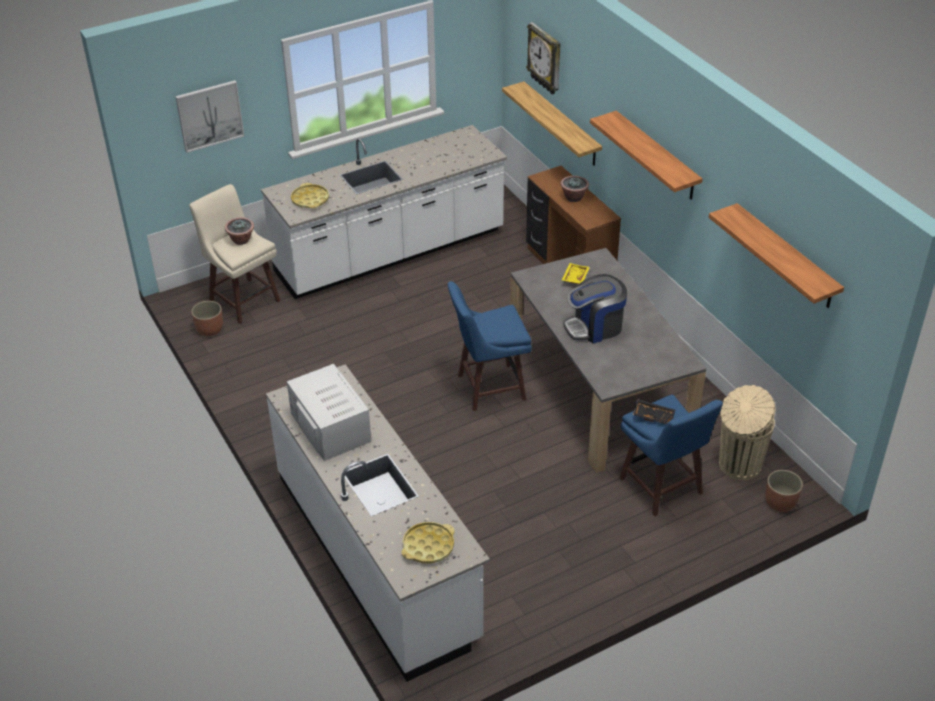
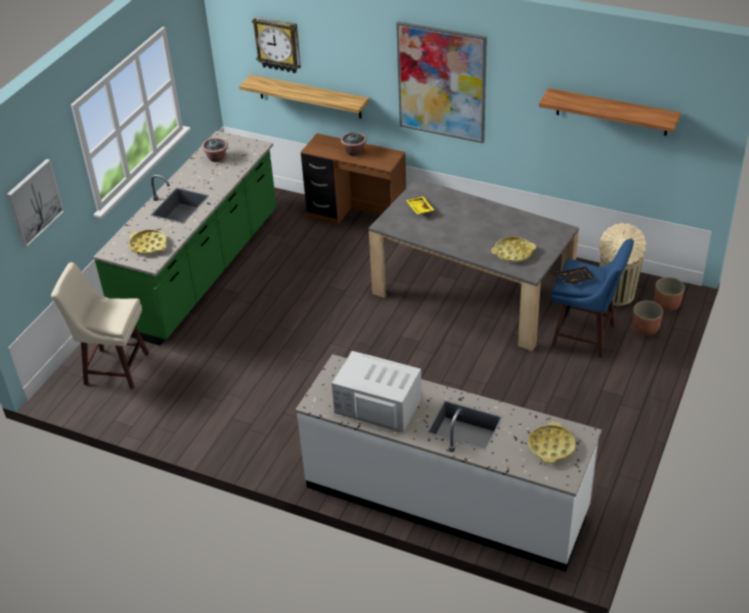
camera: 35 degrees left, 0 degrees up
(209, 330) = (111, 407): planter -> planter (645, 329)
(241, 240) = (108, 309): potted plant -> potted plant (217, 158)
(390, 253) = (201, 271): white counter -> green counter
(489, 387) = (391, 332): blue stool -> none
(595, 327) = (474, 236): coffee machine -> none
(613, 360) = (513, 252): none -> yellow tray
(656, 156) = (441, 82): shelf -> picture

